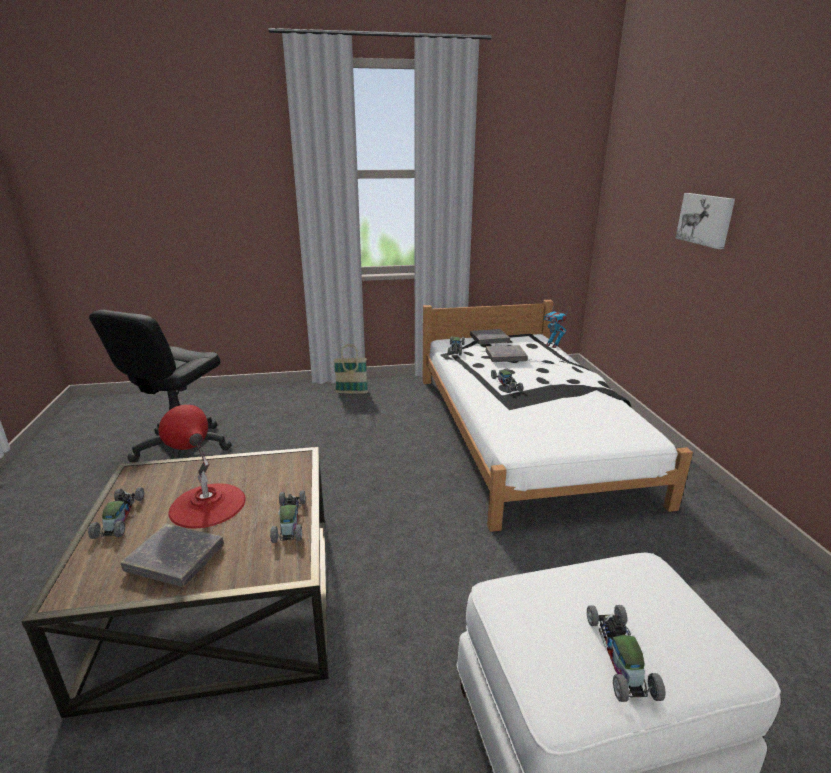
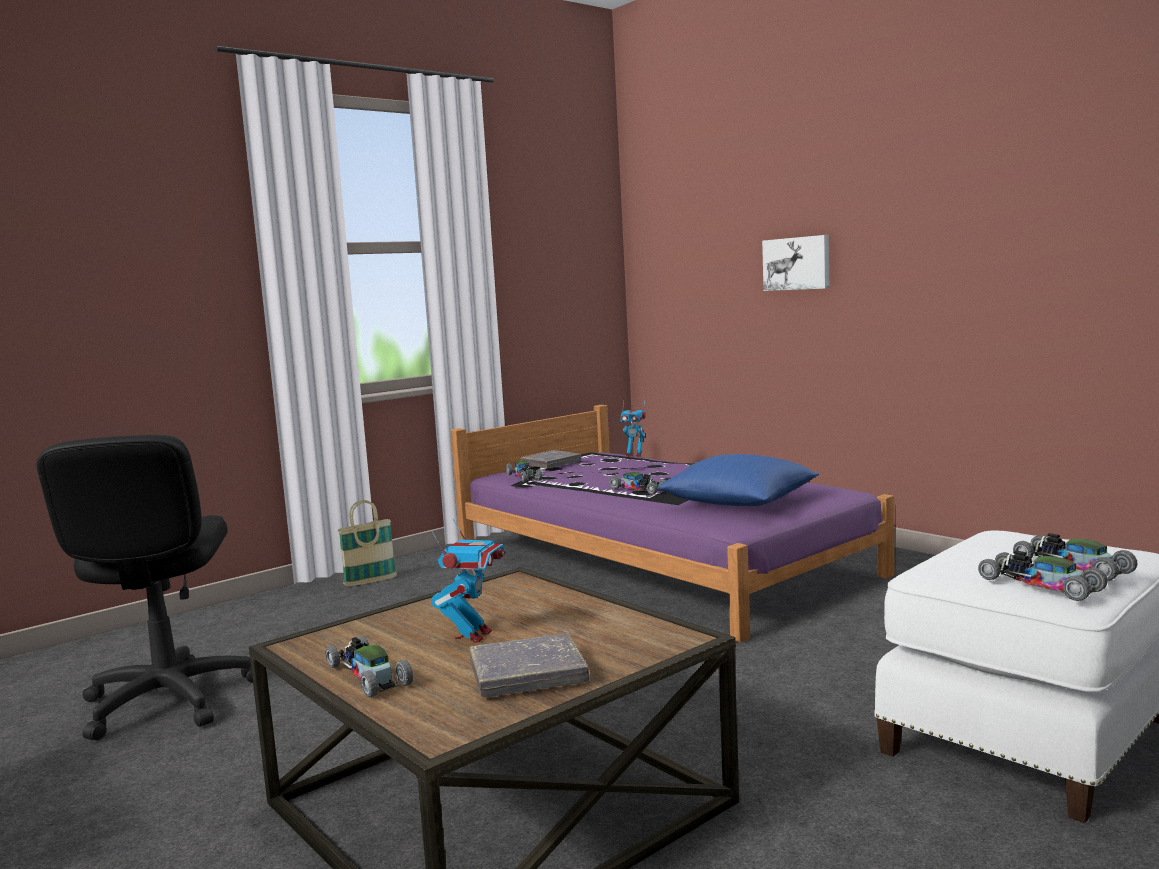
camera: 30 degrees left, 15 degrees down
(207, 504) = (473, 635): red table lamp -> toy robot
(290, 521) = (609, 615): toy car -> toy car (1039, 585)
(506, 356) = (599, 470): grey book -> none
(523, 432) = (657, 561): white bed -> purple bed
(551, 423) = (739, 503): none -> blue pillow

